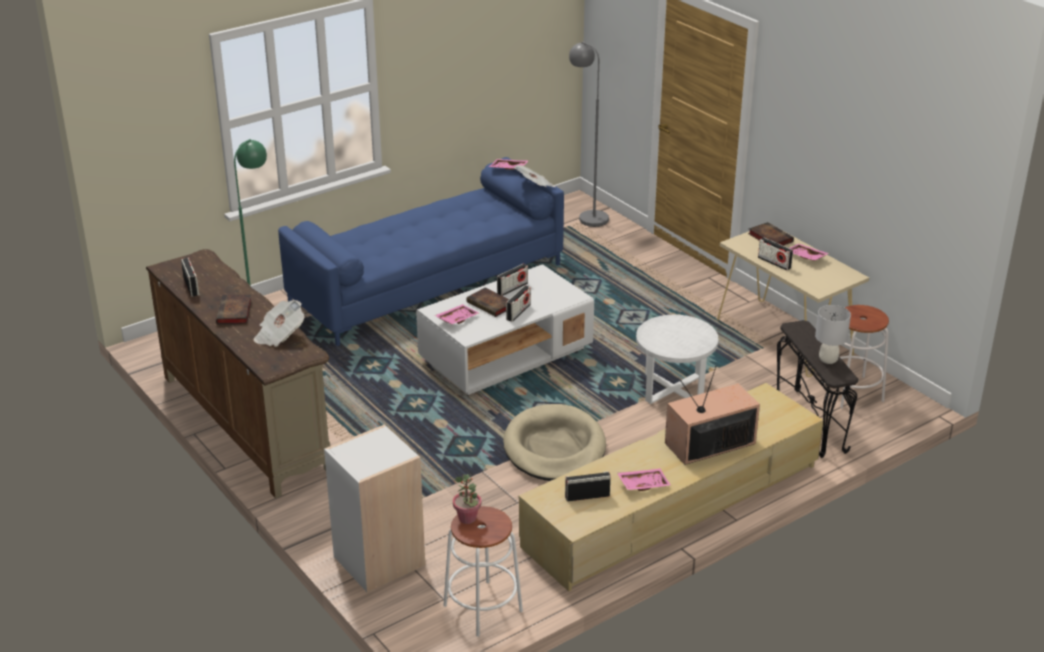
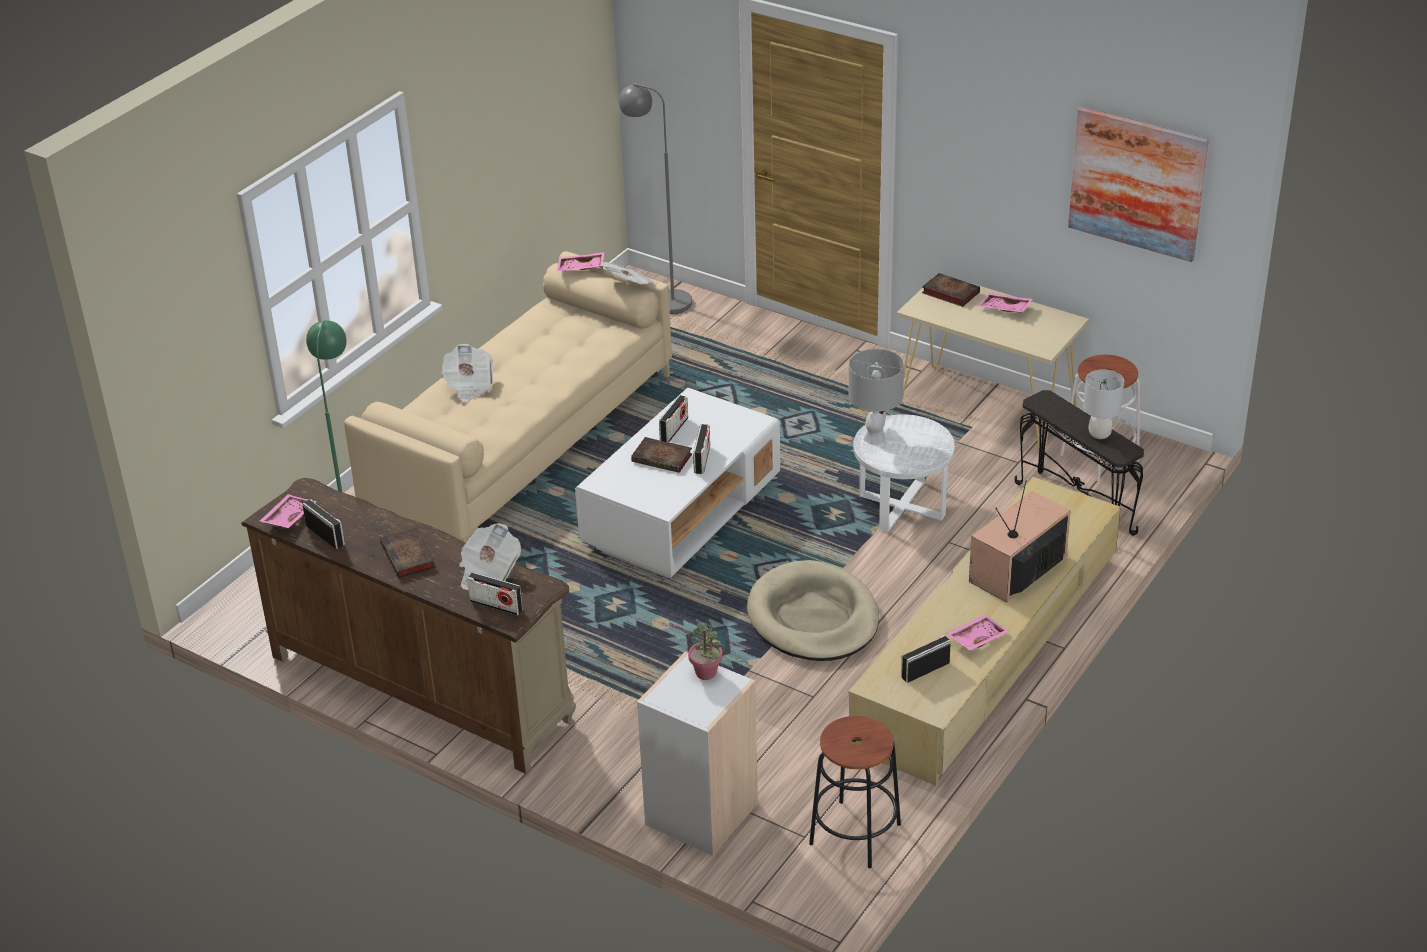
camera: 20 degrees left, 5 degrees up
(387, 228) = (469, 385): none -> newspaper
(427, 283) = (522, 441): blue sofa -> beige sofa
(456, 319) = (634, 487): pink tray -> pink tray (288, 517)
(467, 518) = (836, 737): potted plant -> potted plant (706, 673)
(483, 608) = (855, 834): white stool -> black stool
(657, 327) = (874, 438): none -> grey table lamp
(774, 263) = (975, 325): radio -> radio (496, 605)
(912, 164) = (1137, 183): none -> picture

